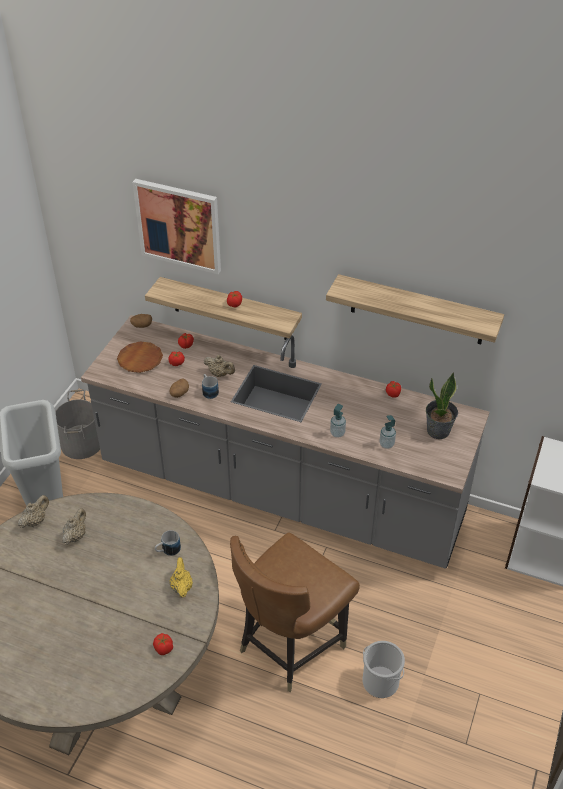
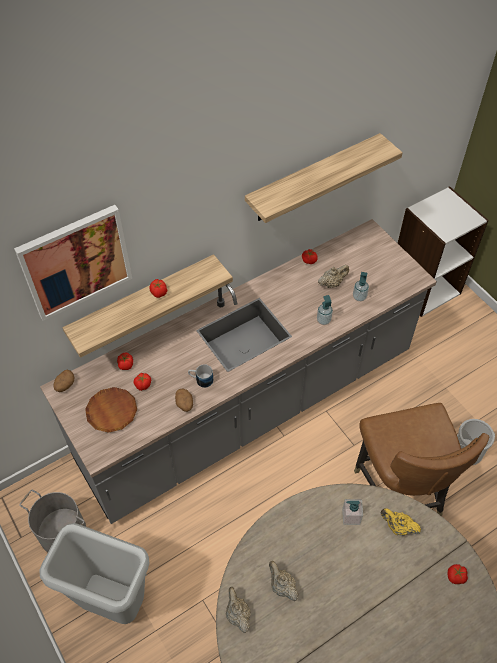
camera: 55 degrees left, 10 degrees up
(167, 550) = (350, 516): mug -> soap dispenser
(220, 374) = (186, 360): beige teapot -> beige teapot (332, 283)
(438, 431) = (369, 258): potted plant -> none

